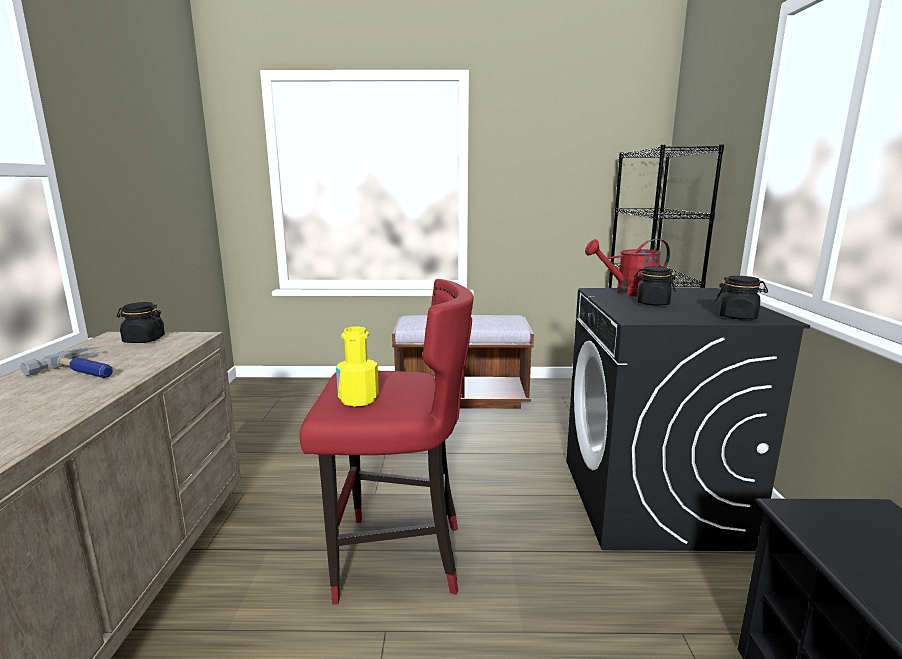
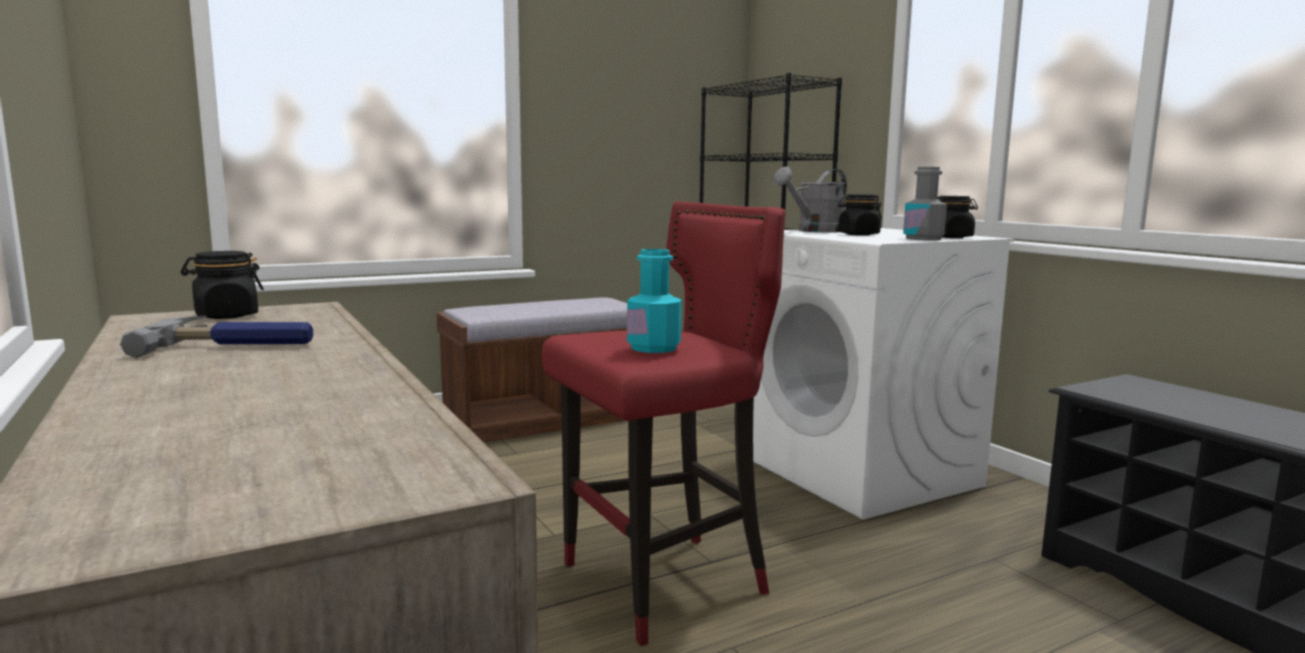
camera: 30 degrees left, 5 degrees down
(358, 399) = (653, 348): yellow bottle -> turquoise bottle
(629, 293) = (814, 231): red watering can -> grey watering can
(651, 502) = (862, 472): black washing machine -> white washing machine
(694, 318) = (923, 239): none -> grey bottle

